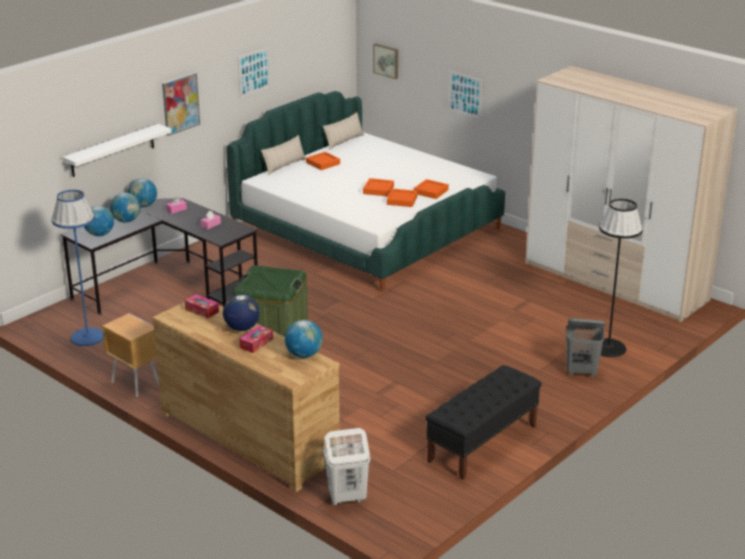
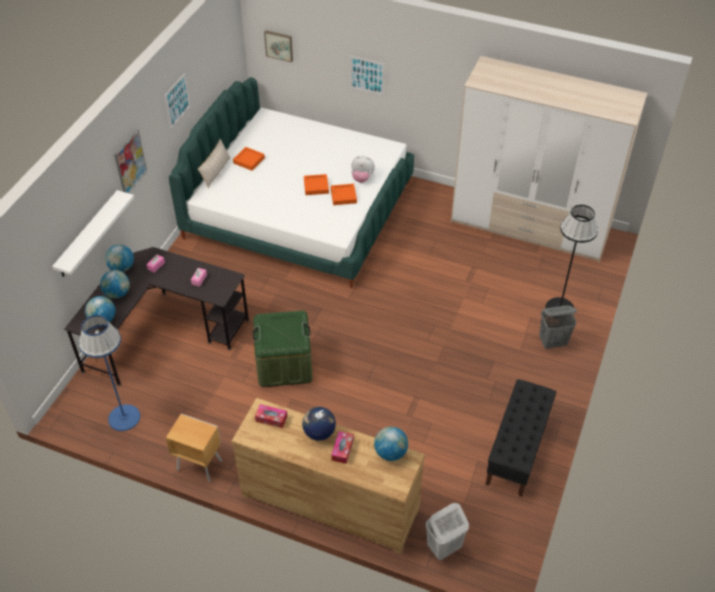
camera: 20 degrees left, 20 degrees up
(344, 141) = (251, 125): beige pillow -> none
(431, 192) = (362, 178): orange tray -> plush toy

